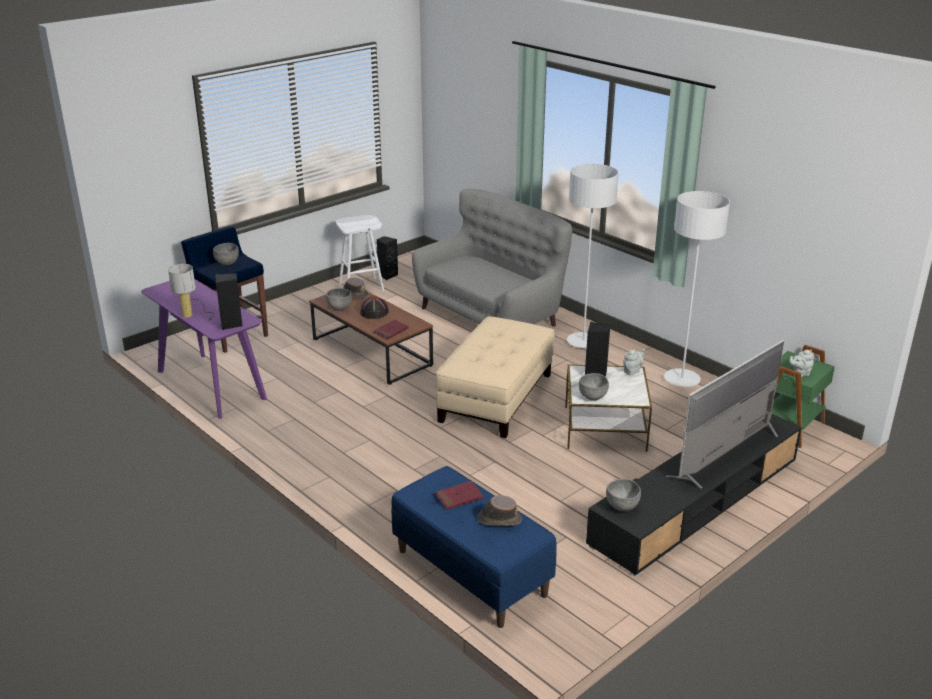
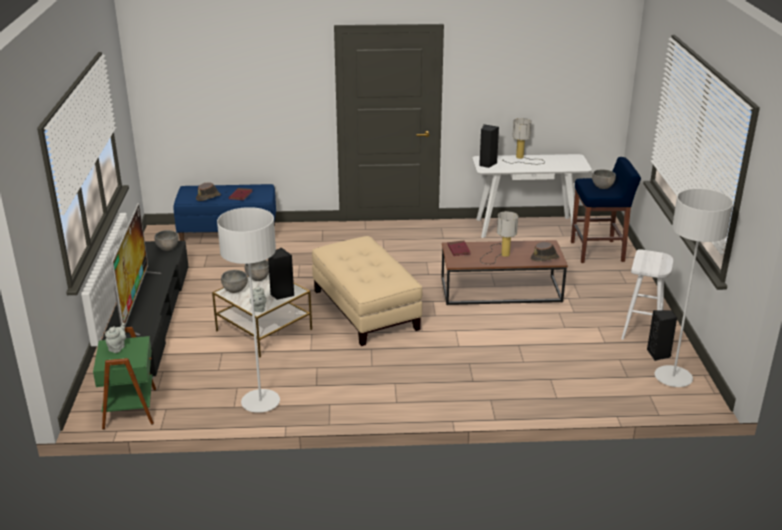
camera: 130 degrees right, 0 degrees up
(210, 385) = (526, 227): purple console table -> white console table
(339, 308) = (525, 245): grey bowl -> grey bowl (235, 290)
(374, 312) = (499, 254): black hat -> table lamp
(490, 315) = (500, 369): grey sofa -> none
(583, 342) = (388, 390): grey floor lamp -> grey floor lamp (673, 378)

